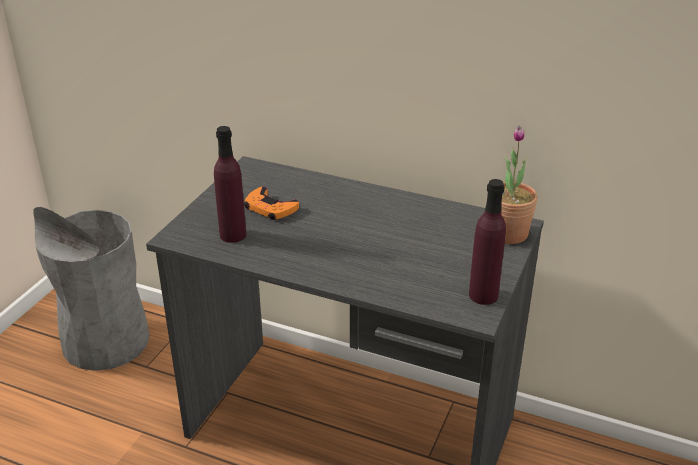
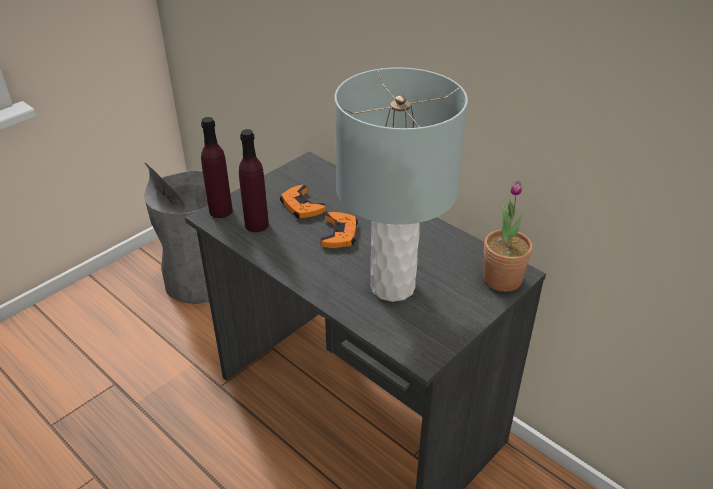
camera: 20 degrees right, 5 degrees up
(326, 226) = (339, 234): none -> orange game controller
(410, 261) = (393, 286): none -> grey table lamp
(483, 295) = (440, 337): purple bottle -> purple bottle (221, 211)

